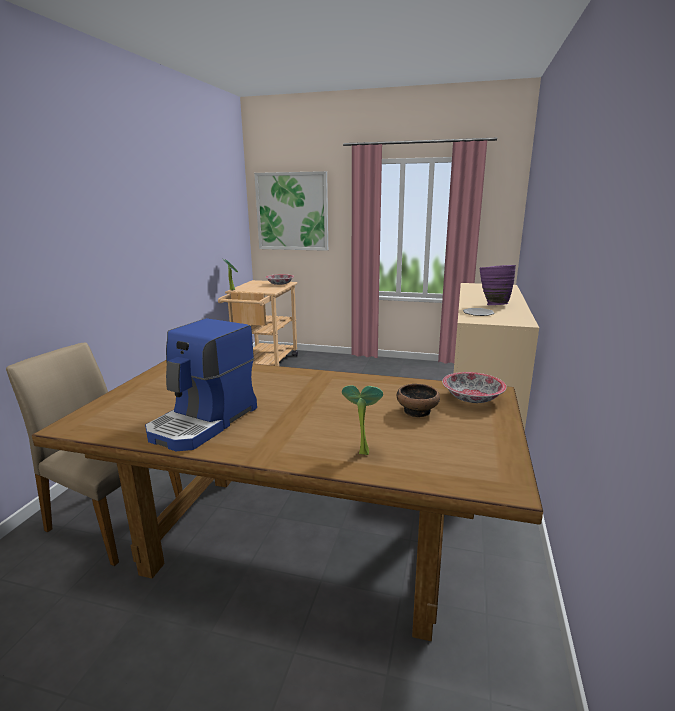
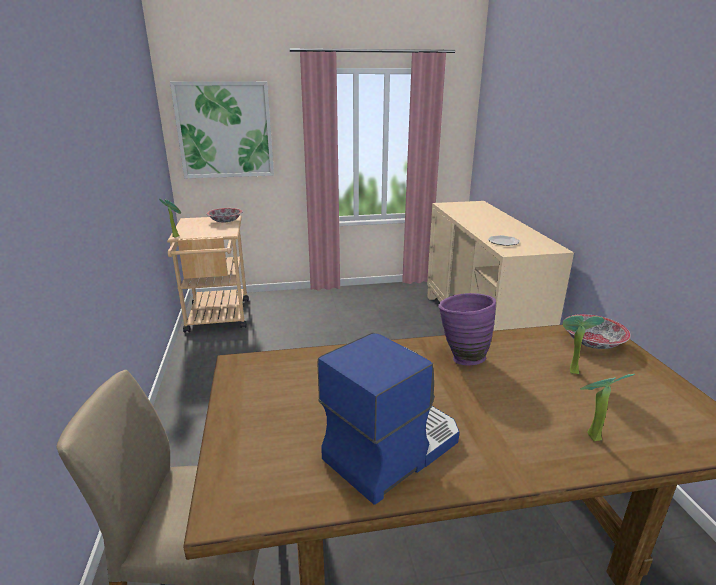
camera: 25 degrees left, 5 degrees up
(204, 422) = (392, 448): coffee machine -> coffee machine turned 135 degrees counterclockwise
(417, 411) = (570, 370): bowl -> potted plant
(493, 304) = (500, 228): purple vase -> purple vase (461, 357)

